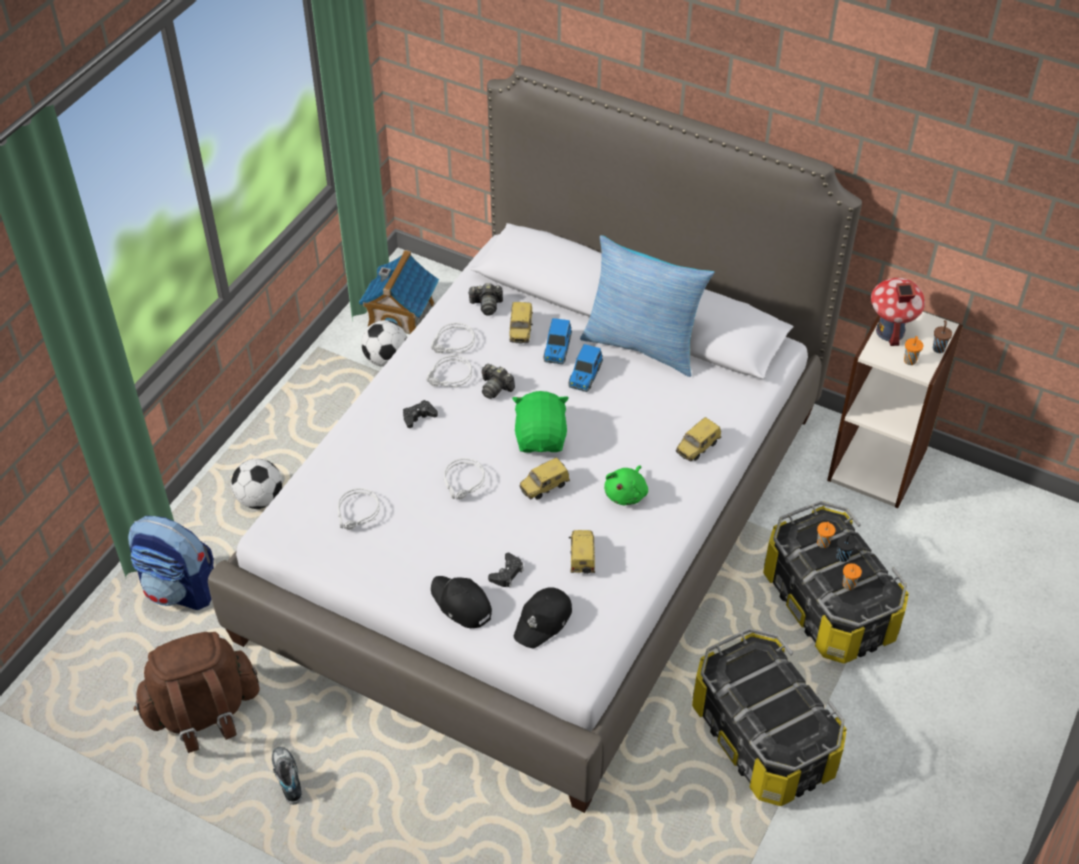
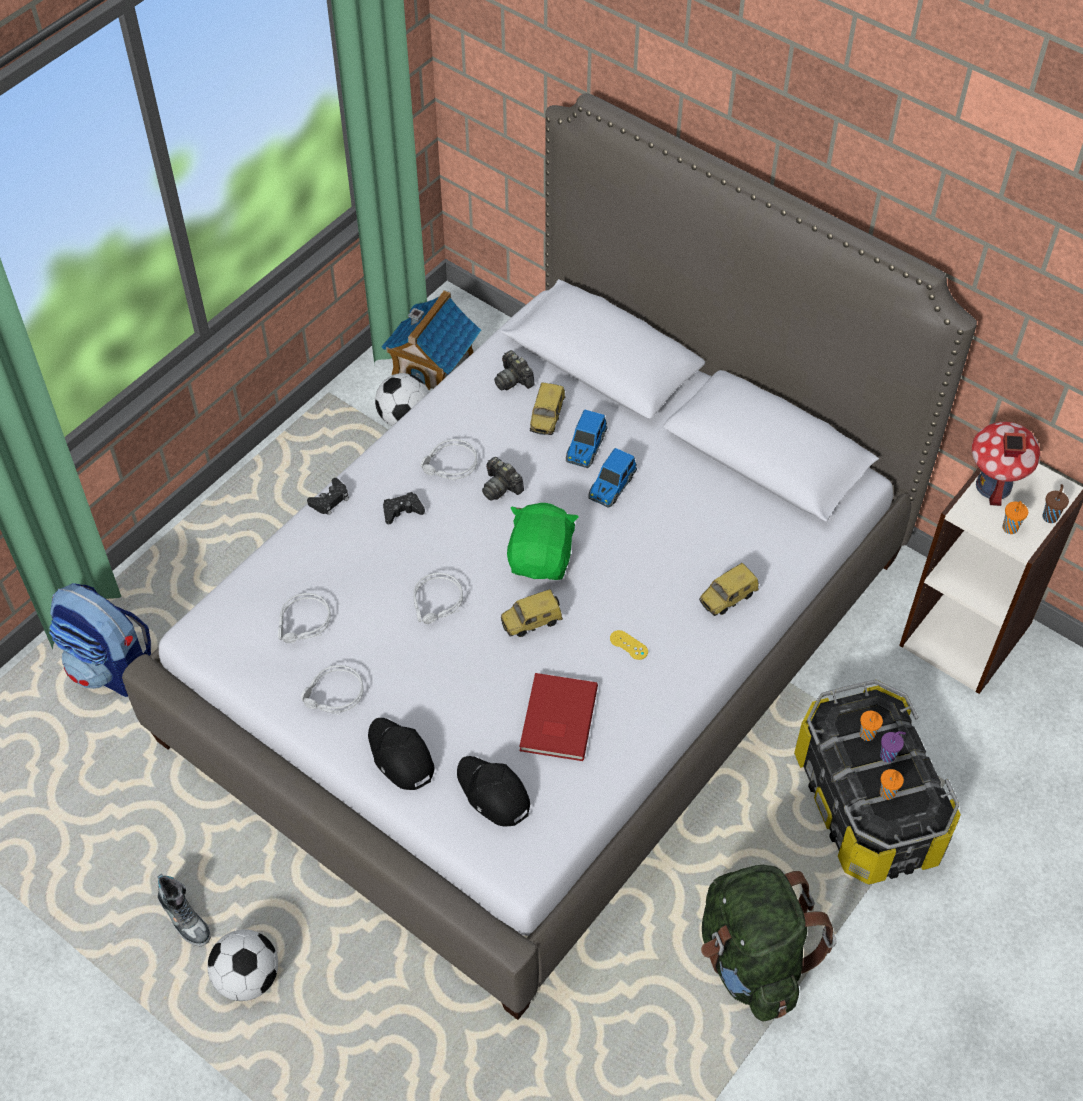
camera: 10 degrees right, 5 degrees up
(203, 712) = (107, 823): brown backpack -> none
(260, 499) = (224, 571): football -> football (247, 978)
(287, 777) = (185, 918): shoe -> shoe turned 150 degrees clockwise
(453, 344) = (463, 424): grey headphones -> grey headphones (333, 696)
(486, 305) = (513, 379): camera -> camera turned 45 degrees clockwise
(507, 573) = (463, 726): black game controller -> black game controller (330, 500)
(543, 621) = (493, 794): black cap -> black cap turned 90 degrees clockwise
(581, 558) = (556, 719): toy car -> red book
(626, 493) = (628, 645): green plush toy -> yellow game controller
(642, 344) = (690, 455): pillow -> none
(764, 737) = (752, 960): storage box -> green backpack
(843, 556) = (888, 755): black cup -> purple cup

